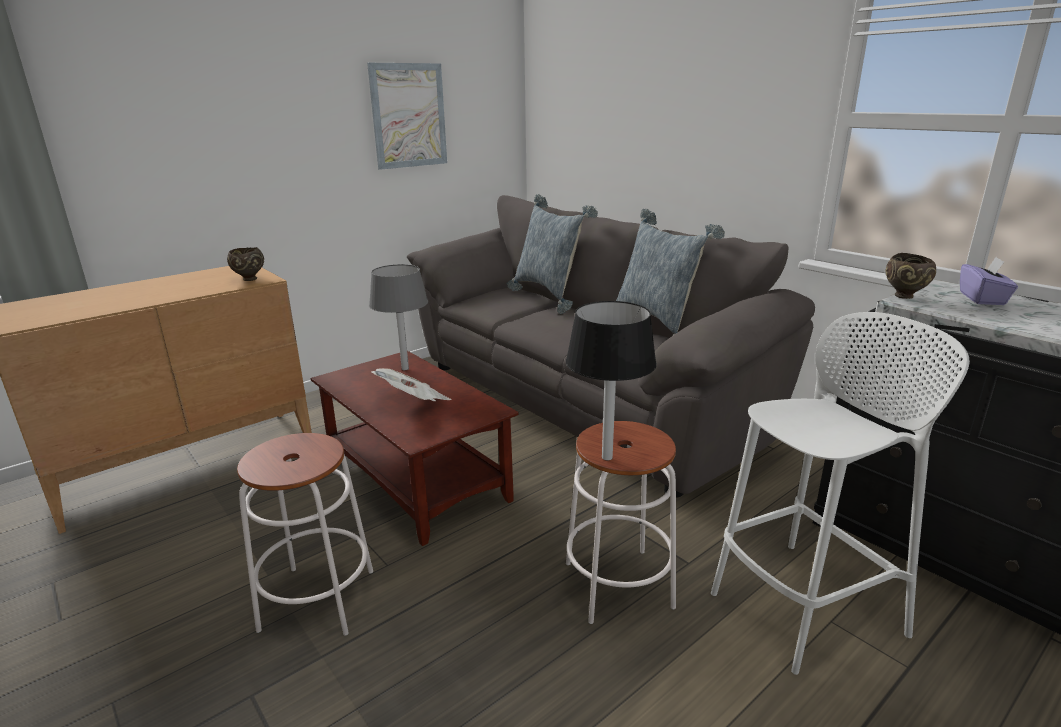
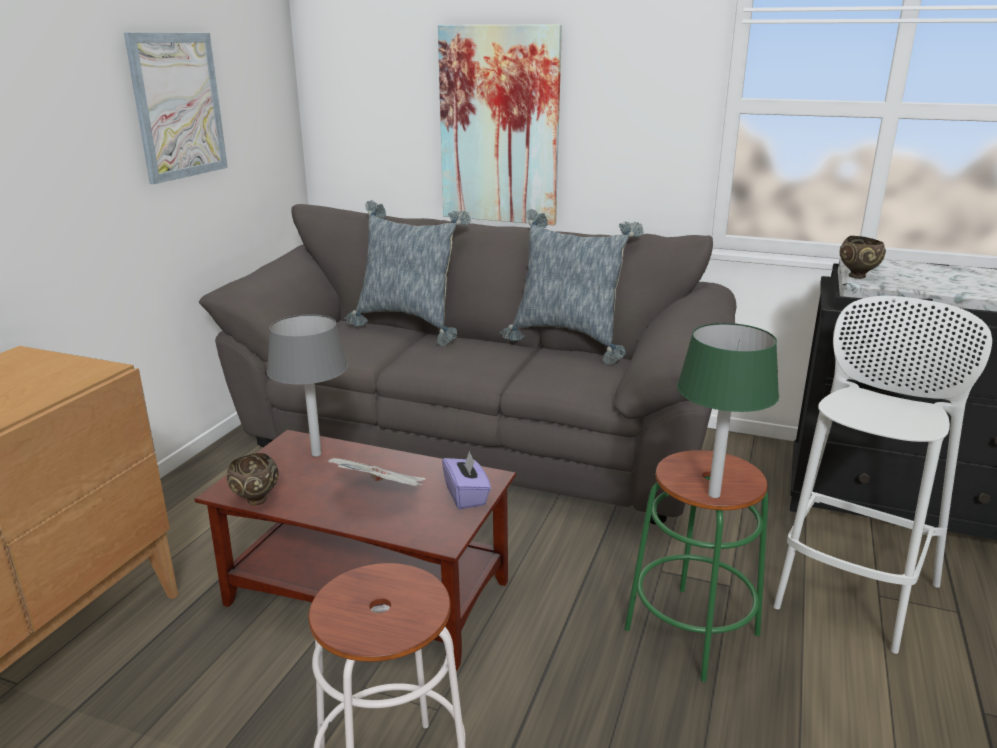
camera: 30 degrees left, 0 degrees up
(249, 279) = (68, 373): brown bowl -> brown bowl (255, 501)
(606, 457) = (713, 495): black table lamp -> green table lamp
(618, 584) = (691, 631): white stool -> green stool
(651, 138) = (499, 126): none -> picture
(982, 299) = (908, 270): purple tissue box -> purple tissue box (466, 496)

